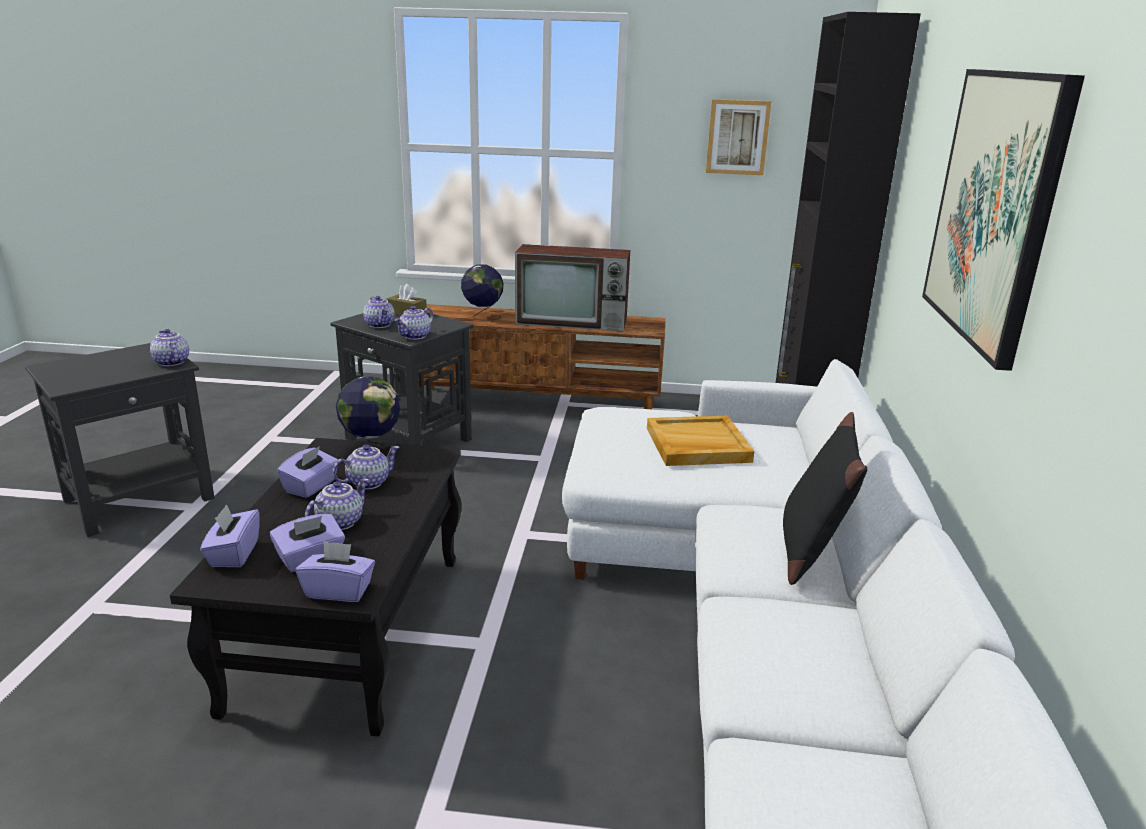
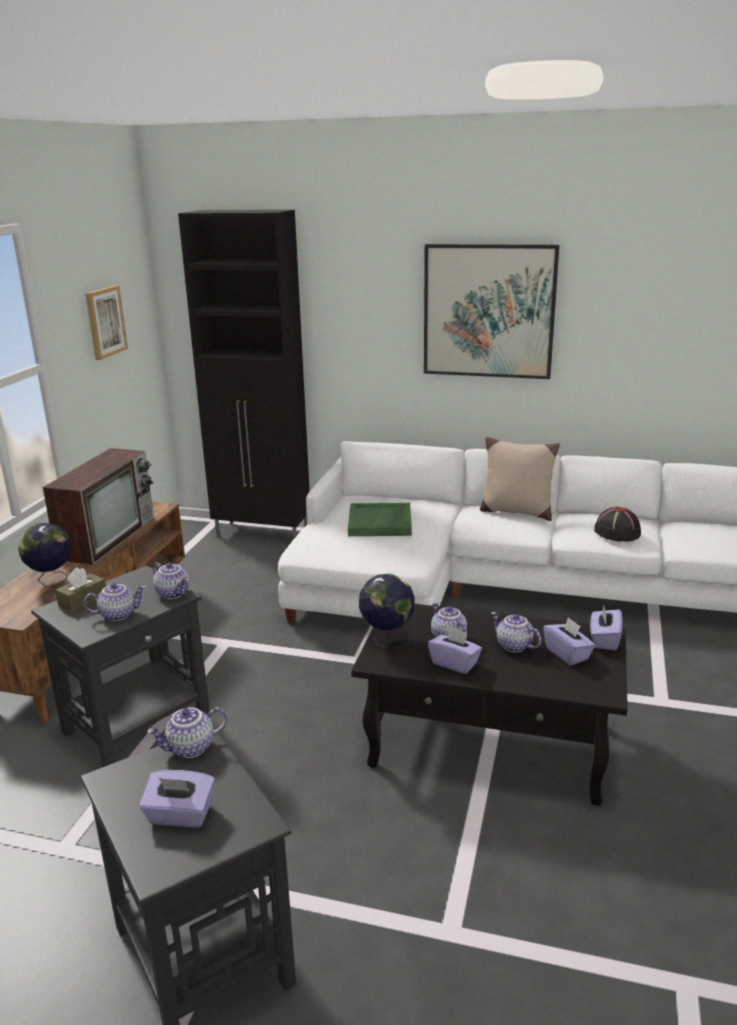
camera: 80 degrees left, 0 degrees up
(233, 554) = (566, 688): purple tissue box -> purple tissue box (180, 815)
(697, 445) = (380, 523): beige tray -> green tray
(771, 656) = (616, 532): none -> black hat
(811, 551) = (516, 511): black pillow -> beige pillow

